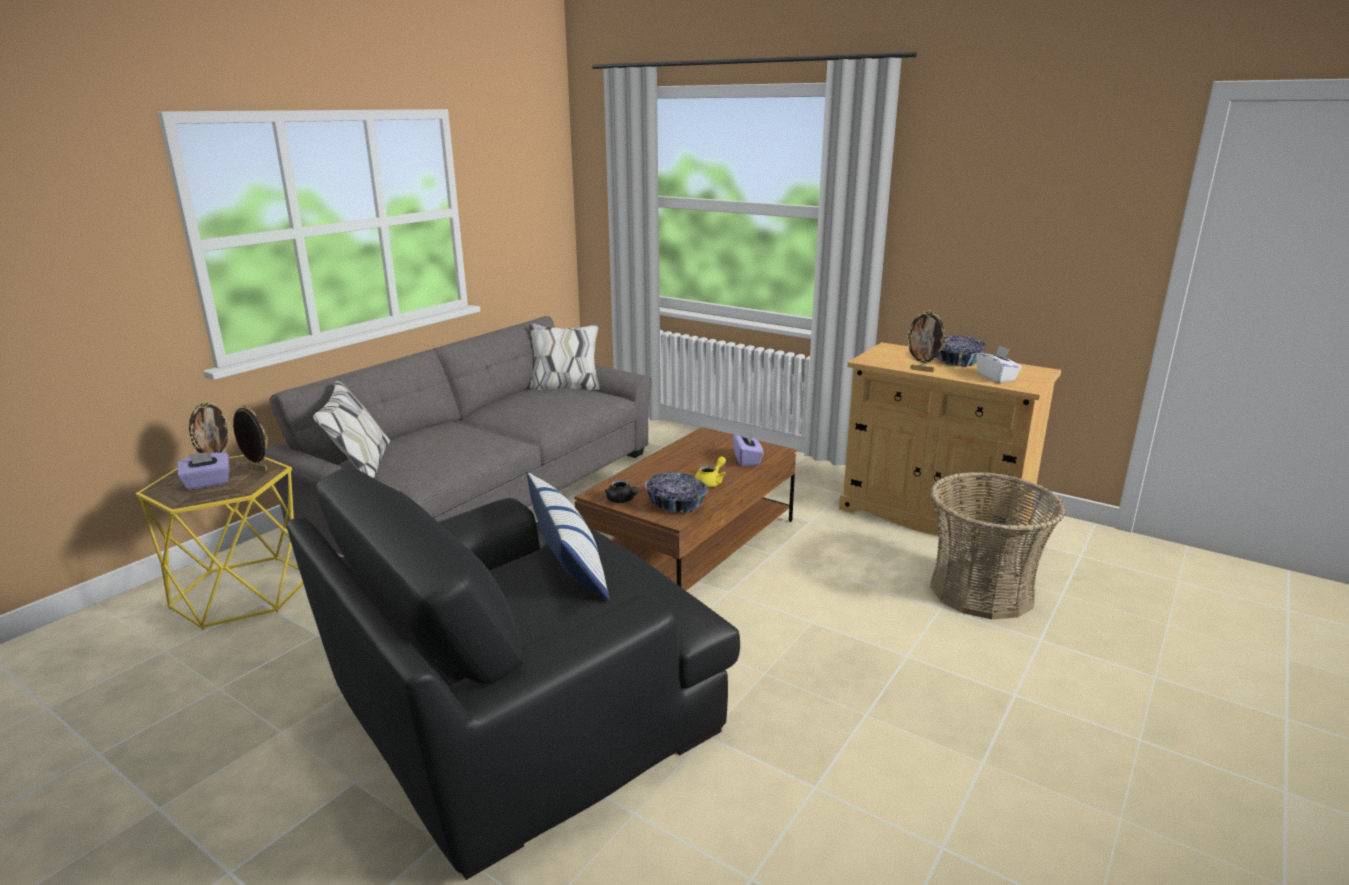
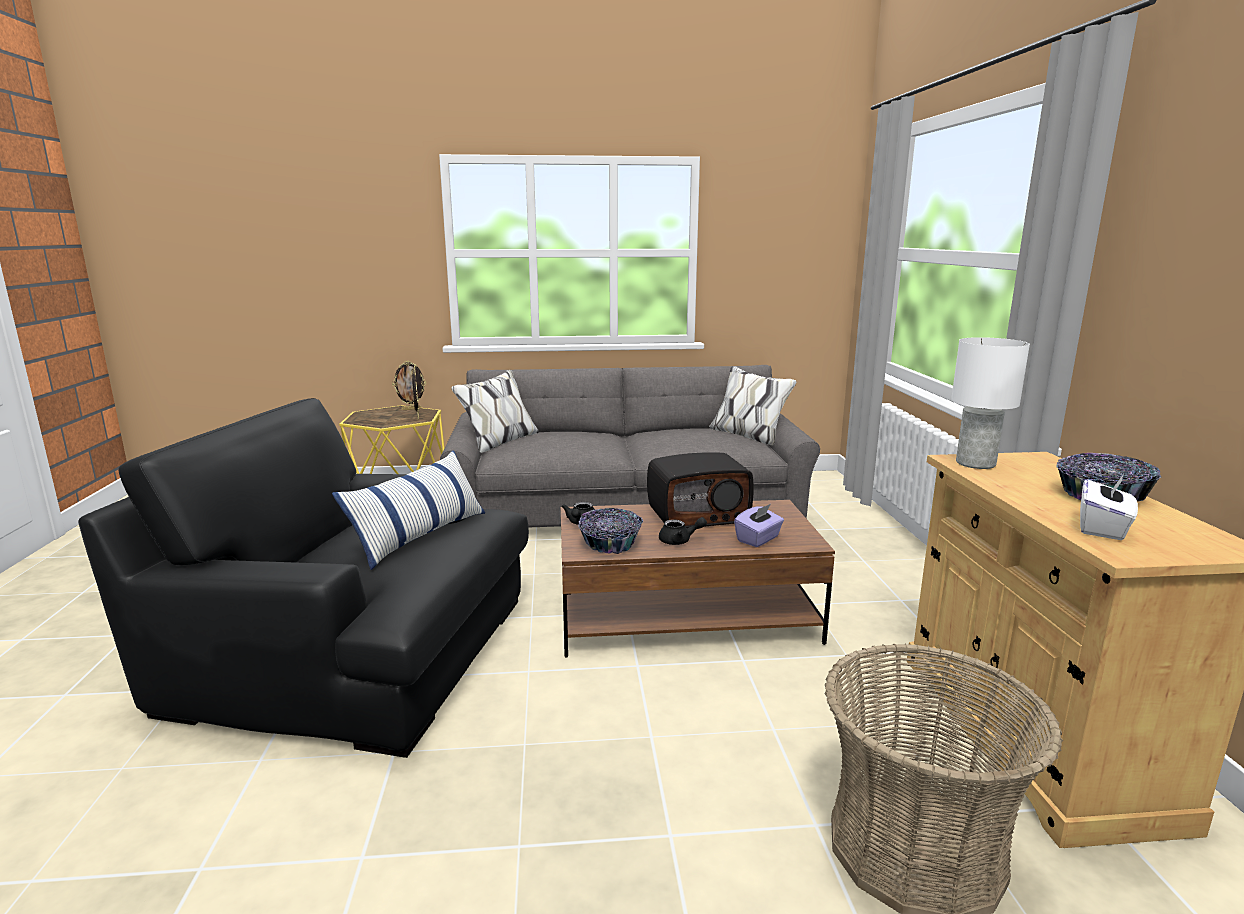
camera: 50 degrees right, 5 degrees down
(207, 483) = (383, 416): purple tissue box -> none
(679, 460) = (698, 515): none -> radio
(711, 482) = (679, 541): yellow teapot -> black teapot
(877, 360) = (974, 463): none -> white table lamp
(922, 370) = (1003, 488): picture frame -> none

